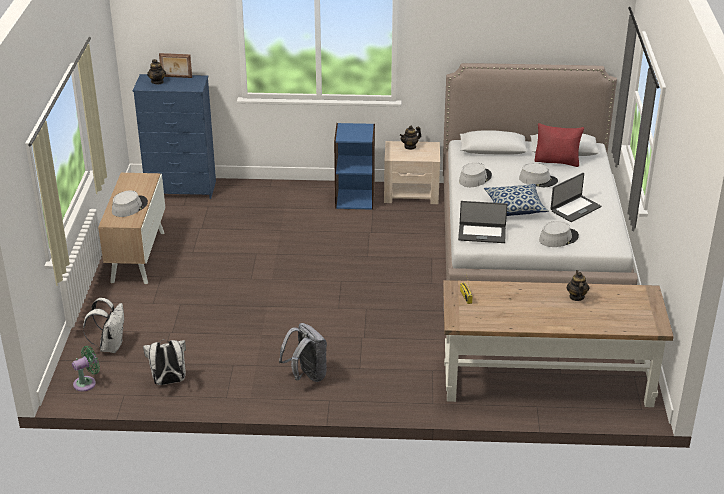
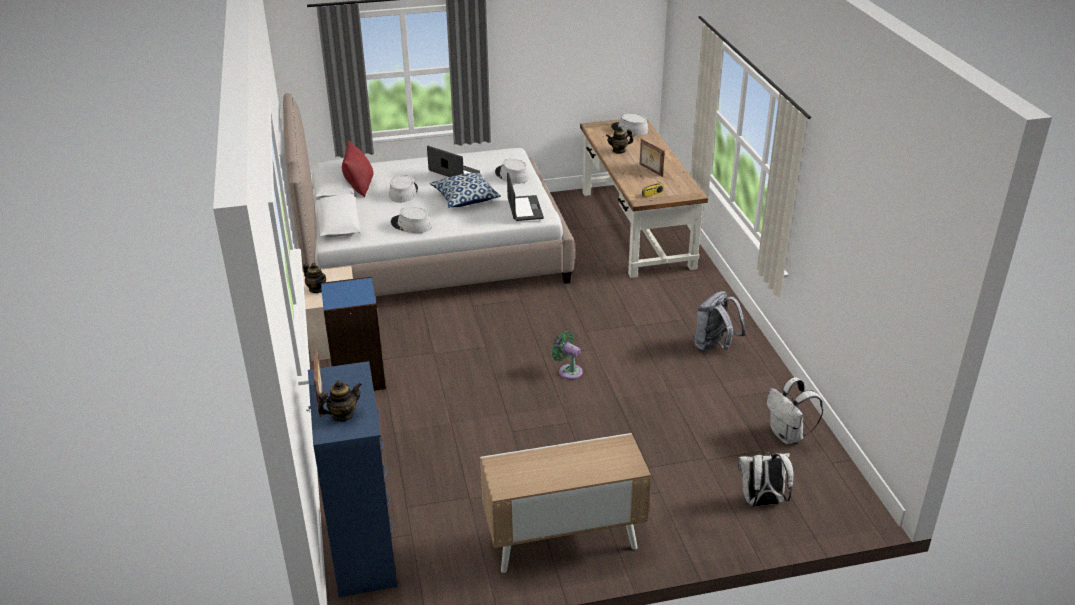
camera: 105 degrees left, 0 degrees up
(87, 383) = (836, 499): green fan -> green fan (568, 371)
(129, 207) = (586, 460): grey hat -> grey hat (629, 129)
(521, 307) = (650, 170): none -> picture frame

